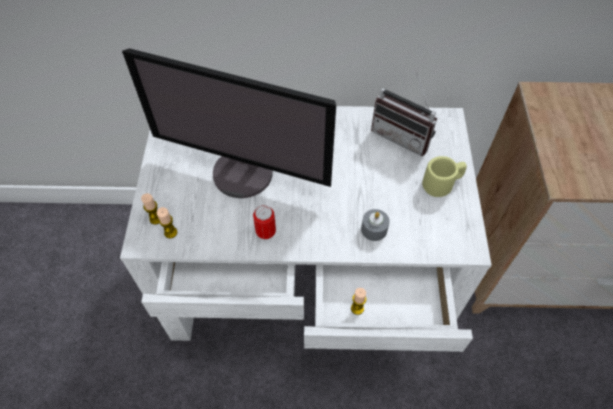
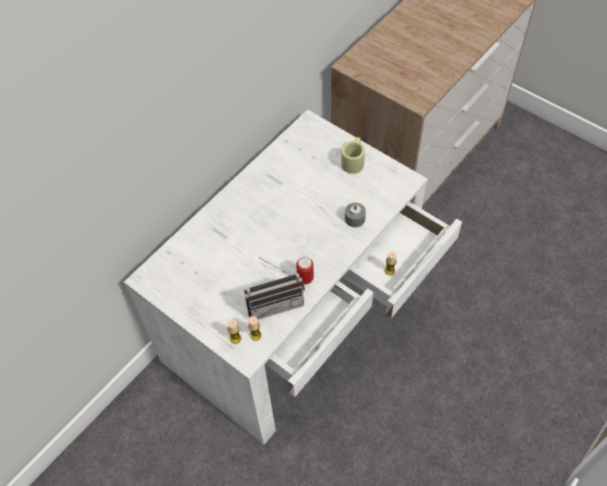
camera: 50 degrees left, 0 degrees up
(244, 172) = (244, 262): monitor -> none
(403, 136) = (299, 155): radio -> radio (274, 302)

